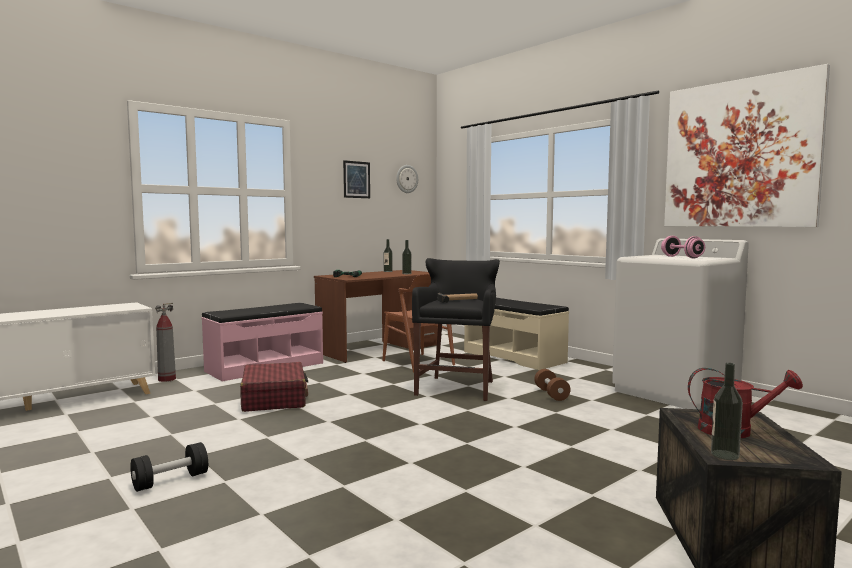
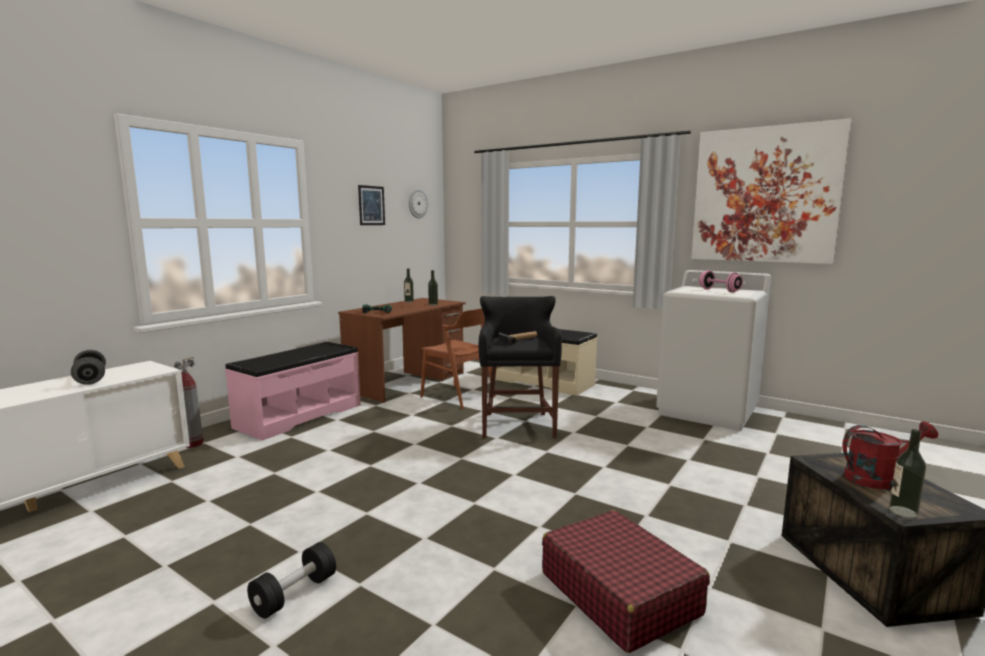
camera: 15 degrees left, 5 degrees up
(83, 310) = (90, 379): none -> grey dumbbell
(274, 398) = (339, 458): red suitcase -> red suitcase (619, 593)
(551, 394) = (608, 423): brown dumbbell -> none

